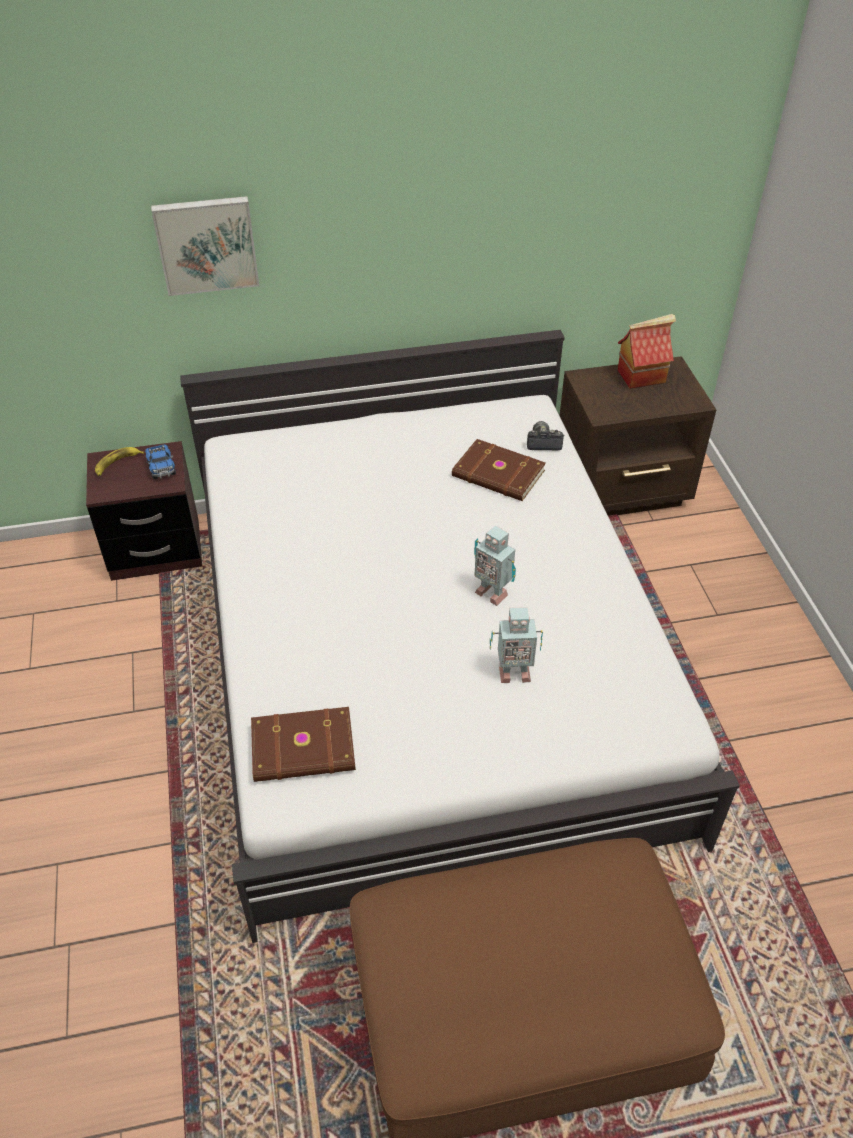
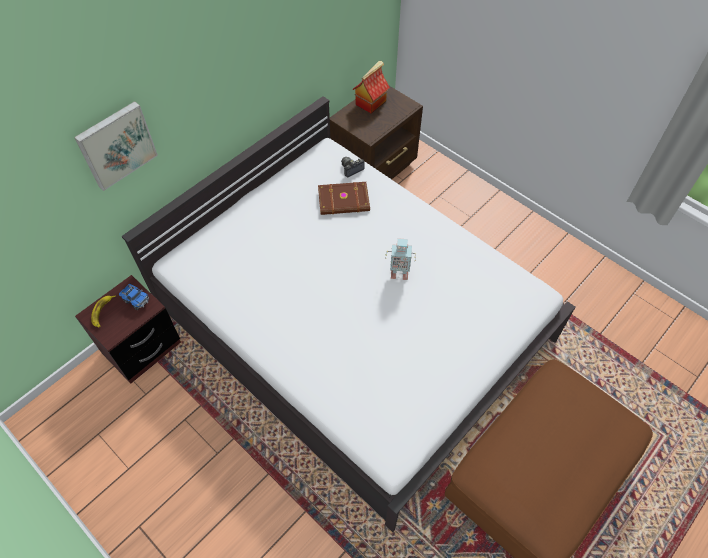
camera: 35 degrees left, 10 degrees up
(304, 749) = (383, 421): brown book -> none
(513, 672) = (445, 312): toy robot -> none

